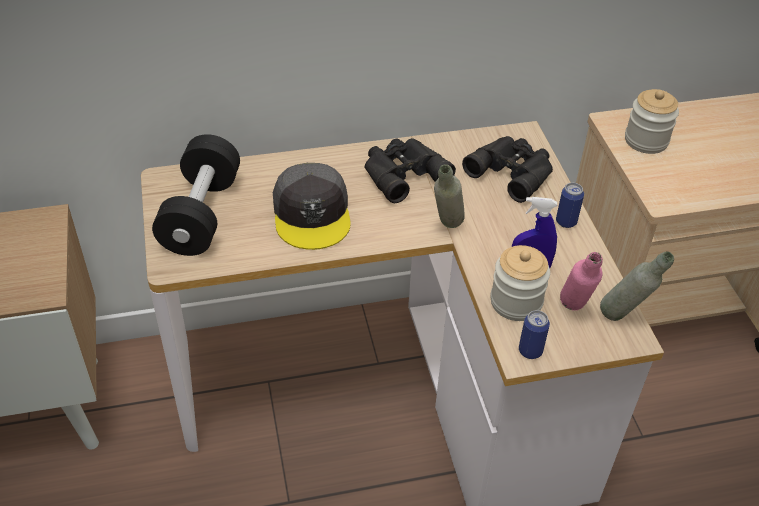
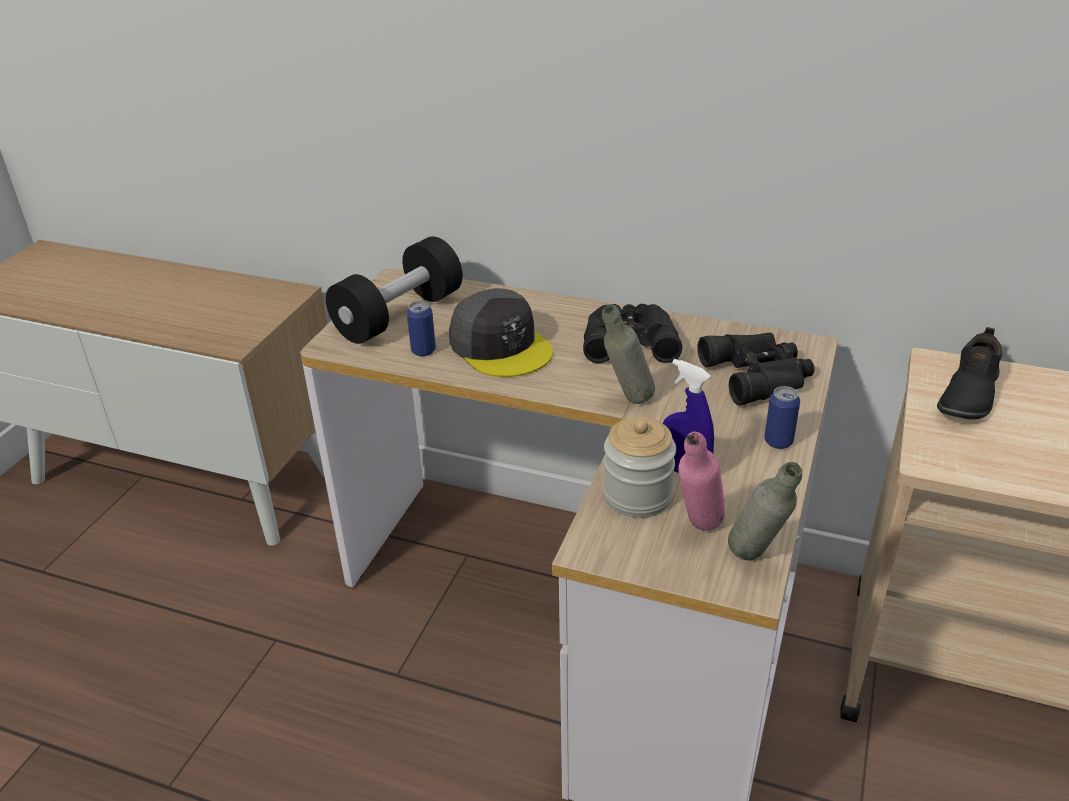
camera: 35 degrees right, 10 degrees down
(312, 214) = (501, 346): grey cap -> grey cap turned 60 degrees counterclockwise
(530, 351) = (606, 548): can -> can (423, 351)
(646, 140) = (967, 394): jar -> black shoe

